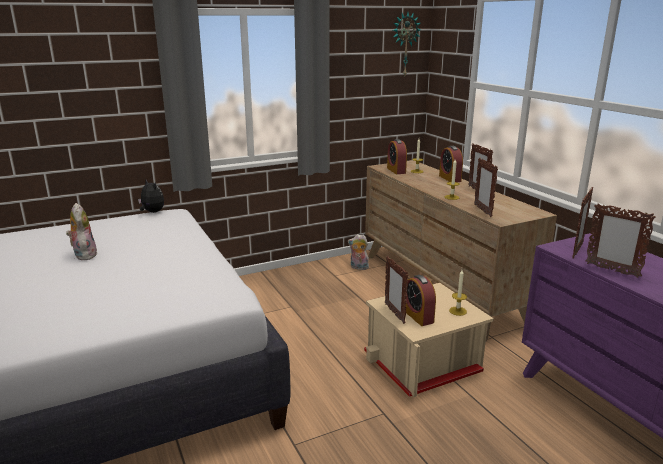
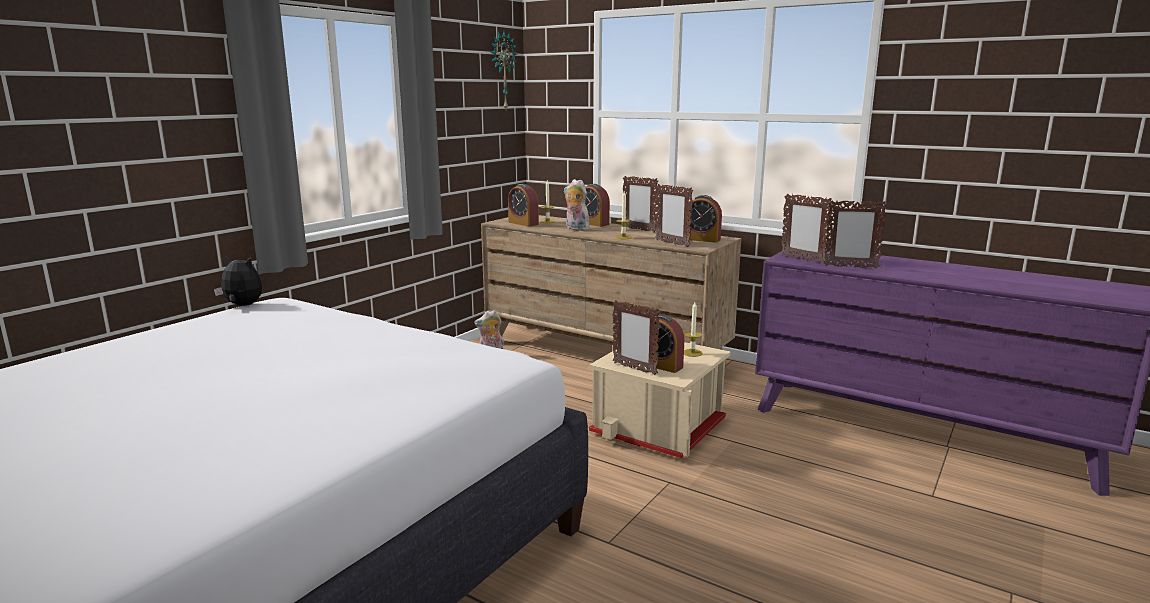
camera: 30 degrees left, 5 degrees down
(84, 255) = (215, 364): plush toy -> plush toy (575, 229)
(515, 210) = (701, 239): none -> alarm clock
(577, 251) = (802, 259): picture frame -> picture frame turned 135 degrees clockwise

